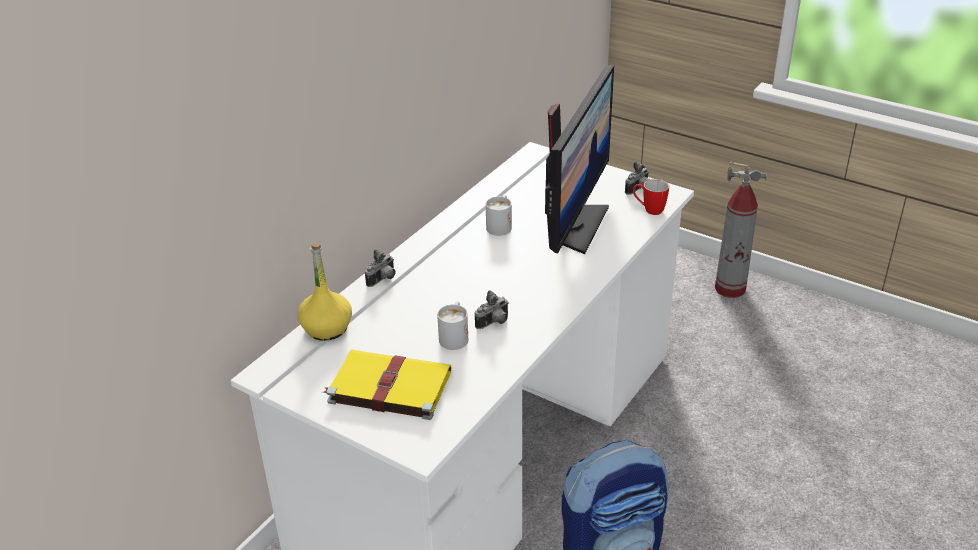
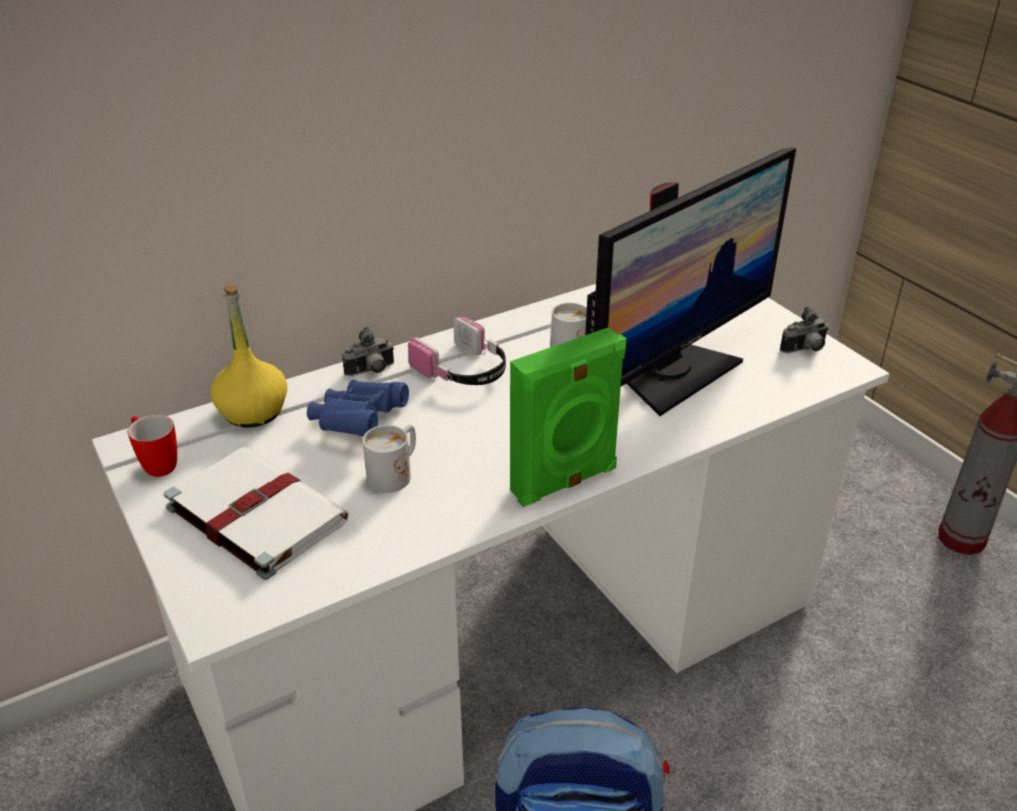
camera: 25 degrees right, 0 degrees up
(388, 387) = (254, 513): yellow book -> white book
(404, 314) = (358, 423): none -> blue binoculars
(444, 261) = (464, 371): none -> headphones
(494, 323) = (461, 472): camera -> none
(560, 309) = (565, 482): none -> green speaker
(649, 210) = (800, 381): mug -> mug (156, 464)

